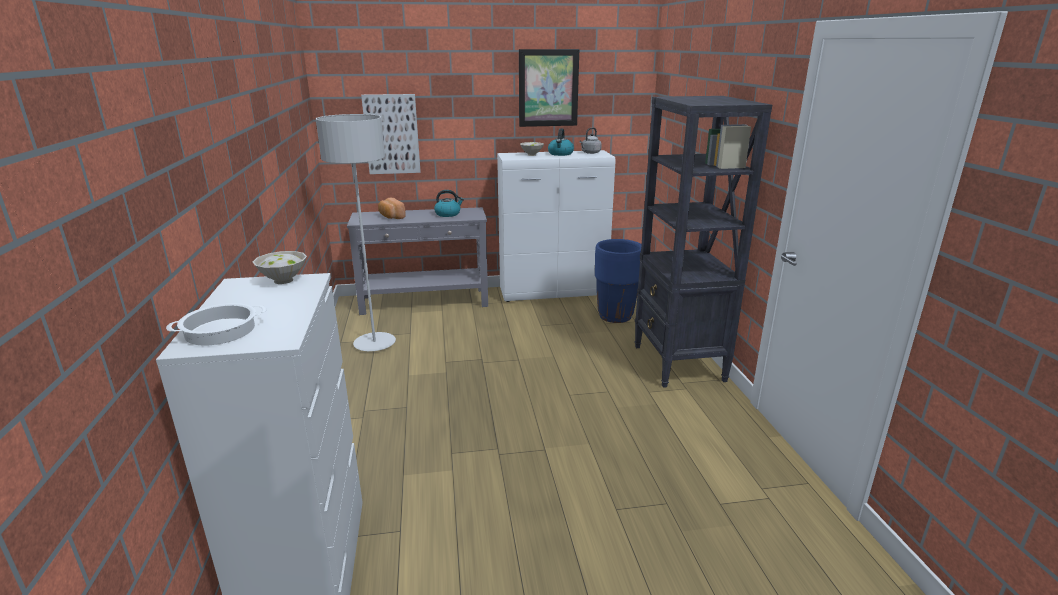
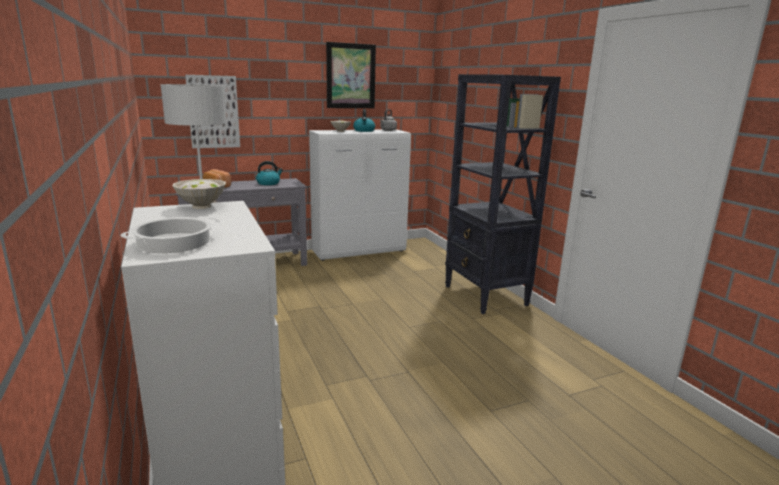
camera: 15 degrees left, 5 degrees down
(615, 316) = (418, 265): blue planter -> none

